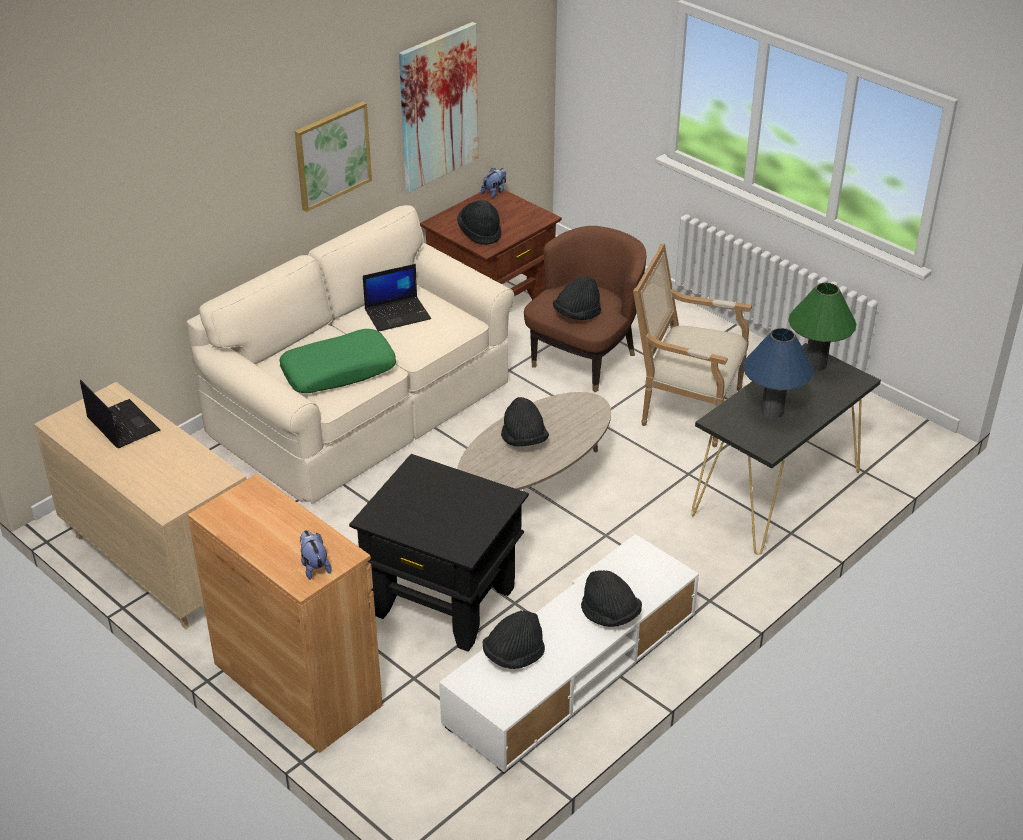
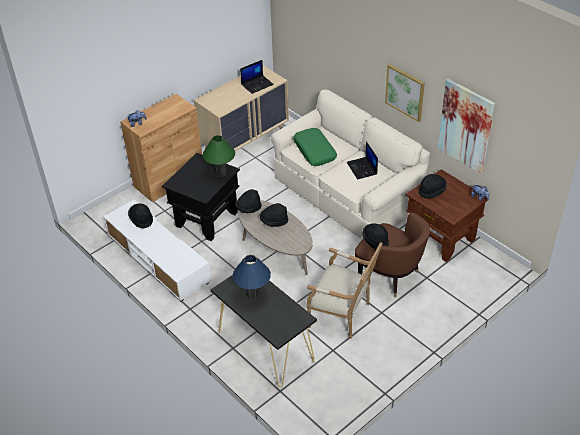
camera: 95 degrees right, 5 degrees up
(610, 615) = (157, 250): black hat -> black hat (248, 209)
(685, 408) = (343, 315): armchair -> armchair turned 90 degrees clockwise
(815, 364) = (294, 320): green table lamp -> green table lamp (221, 173)

